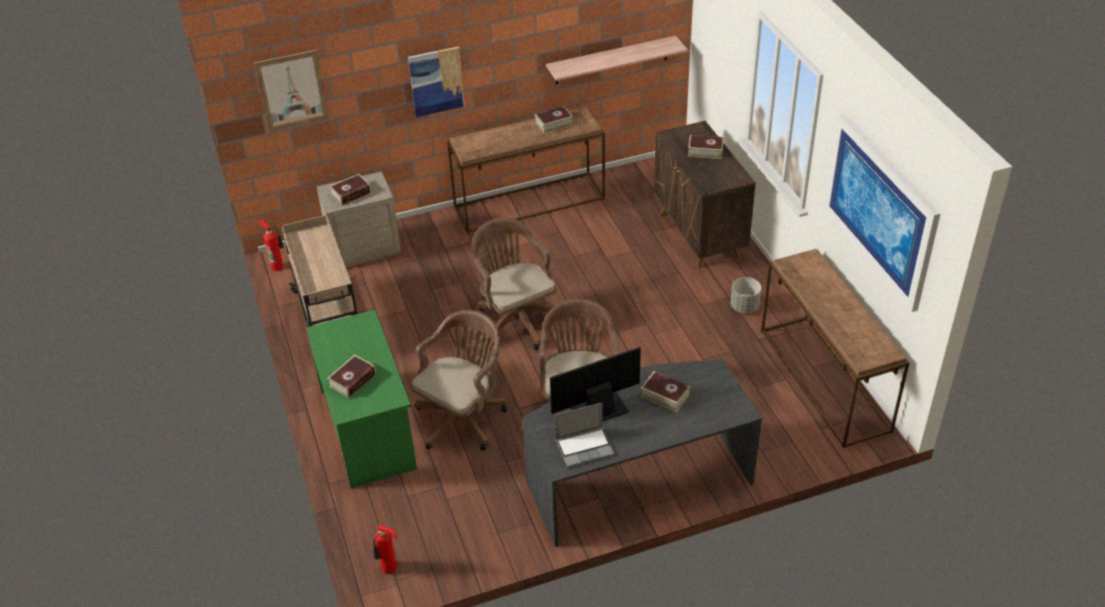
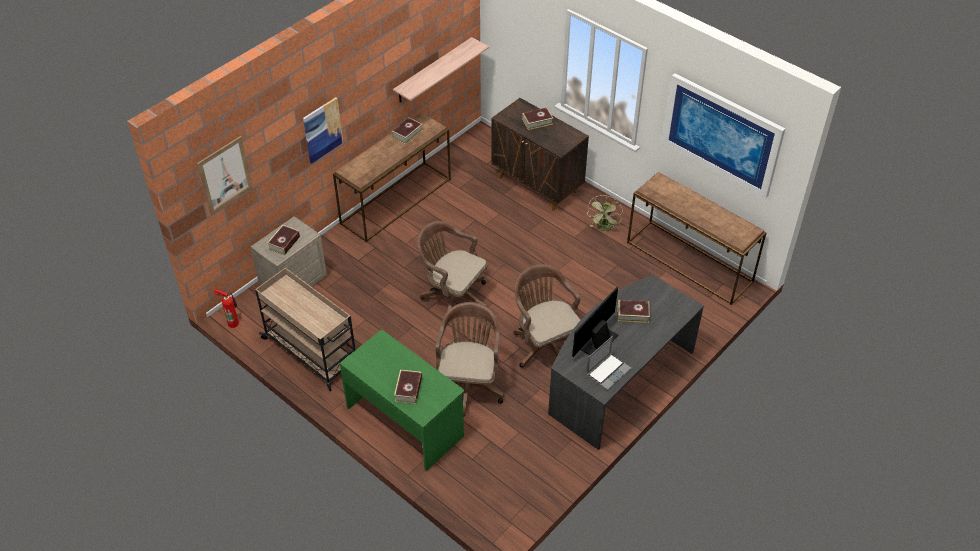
camera: 30 degrees left, 5 degrees up
(389, 569) = (498, 515): fire extinguisher -> none
(744, 306) = (604, 228): grey planter -> green fan

